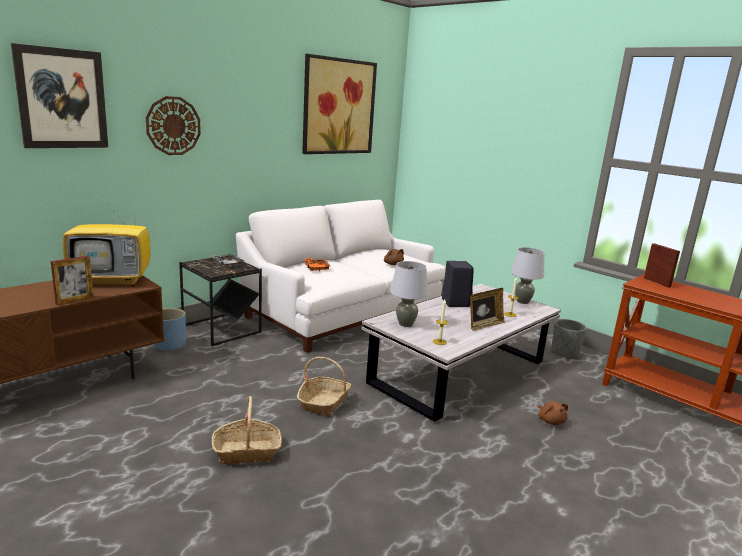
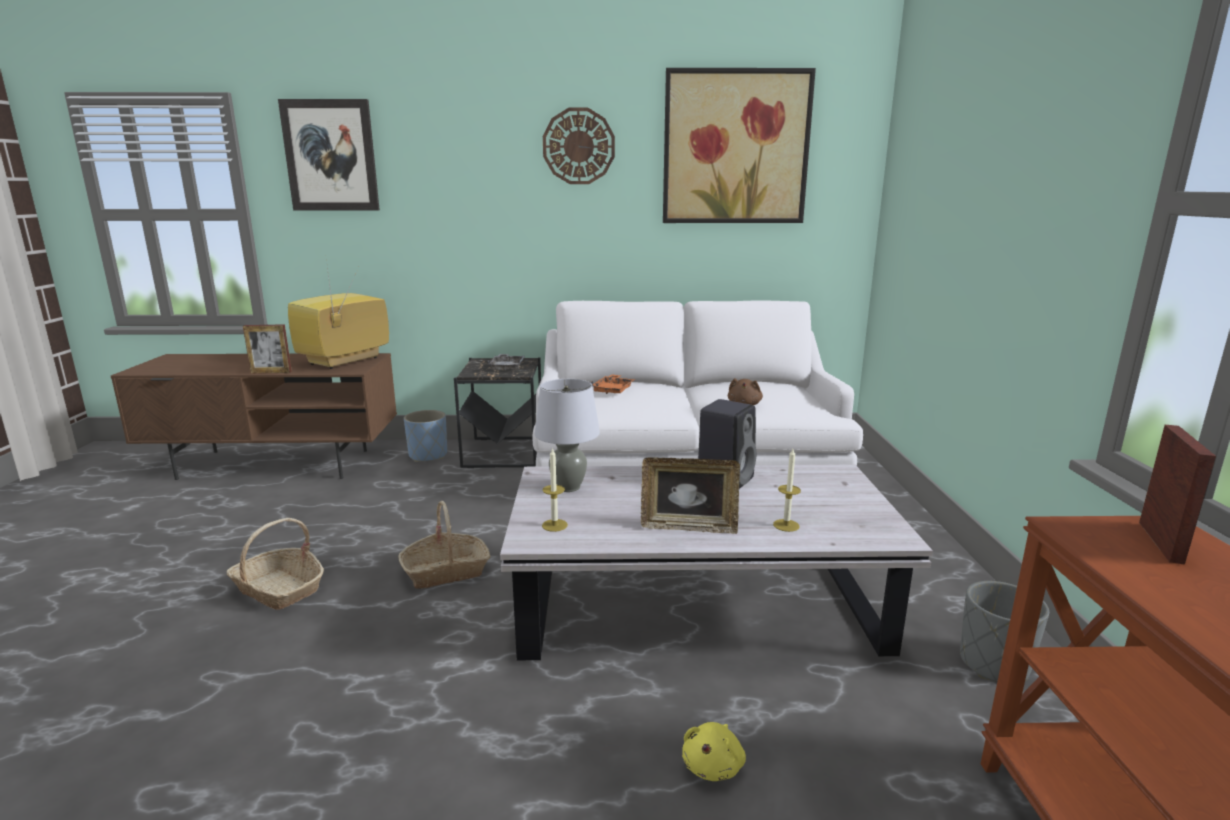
camera: 45 degrees right, 0 degrees up
(113, 280) = (344, 361): television -> television turned 90 degrees clockwise
(173, 126) = (459, 184): wall clock -> wall clock (578, 146)
(522, 302) = (870, 513): grey table lamp -> none
(550, 421) = (713, 765): brown plush toy -> yellow plush toy

